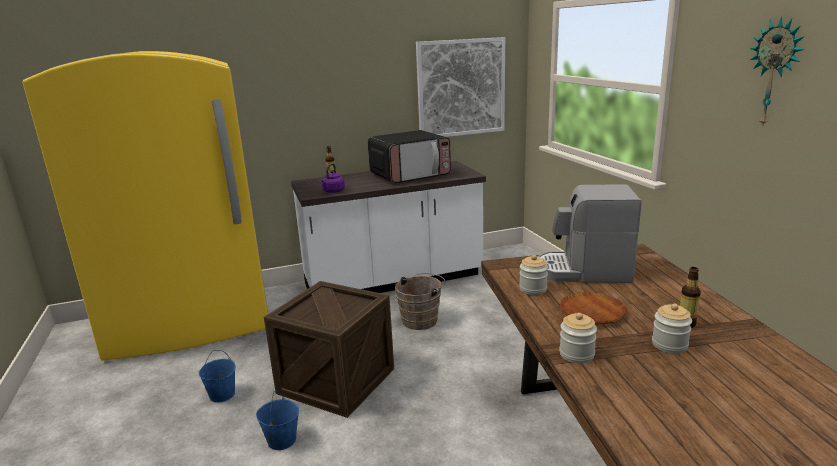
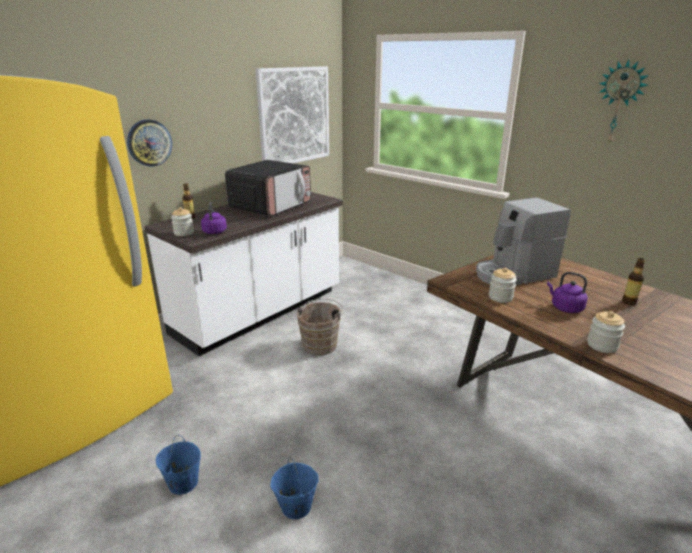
camera: 30 degrees left, 5 degrees up
(302, 108) = (149, 143): none -> wall clock
(336, 381) = (295, 426): crate -> none
(592, 312) = (565, 308): brown plate -> purple kettle
(669, 345) = (642, 321): jar -> jar (184, 233)

